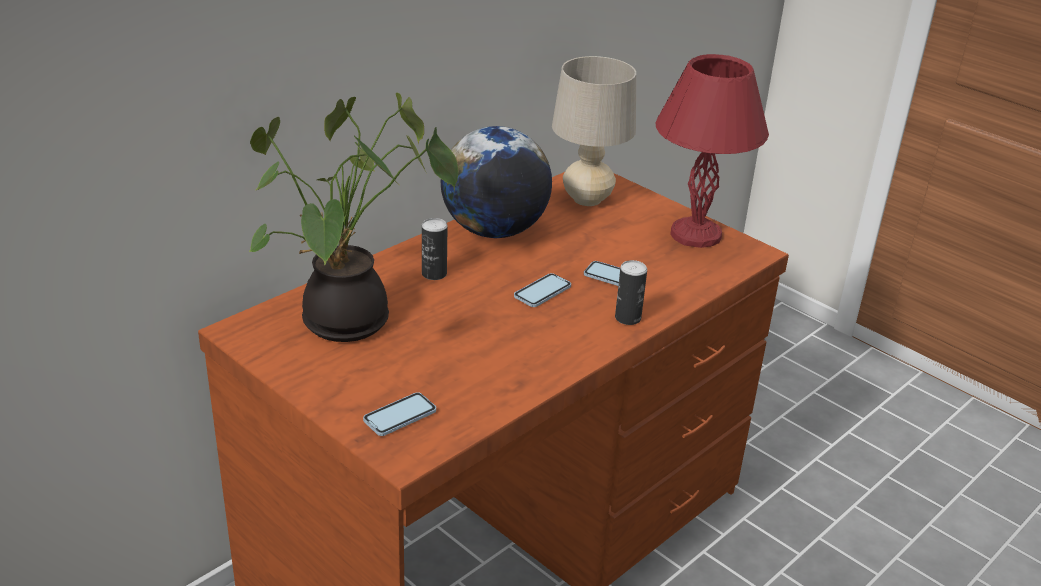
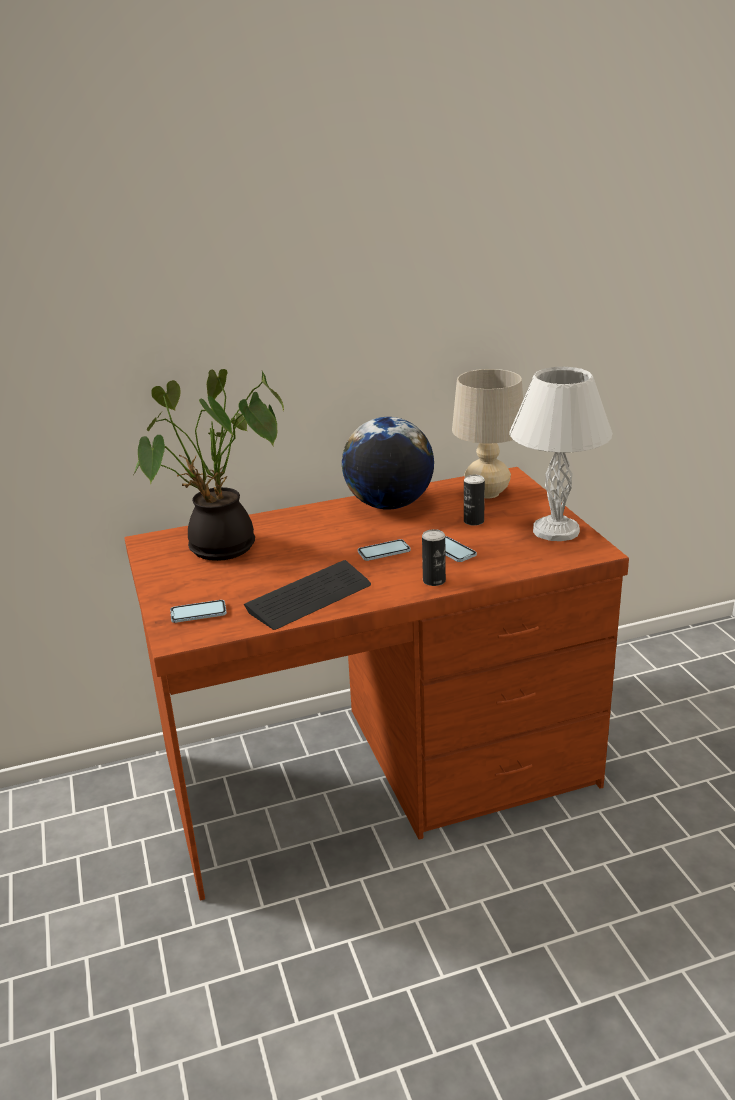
camera: 30 degrees right, 5 degrees down
(434, 274) = (314, 527): can -> can (473, 521)
(512, 367) = (309, 597): none -> keyboard
(695, 235) = (554, 531): red table lamp -> white table lamp

